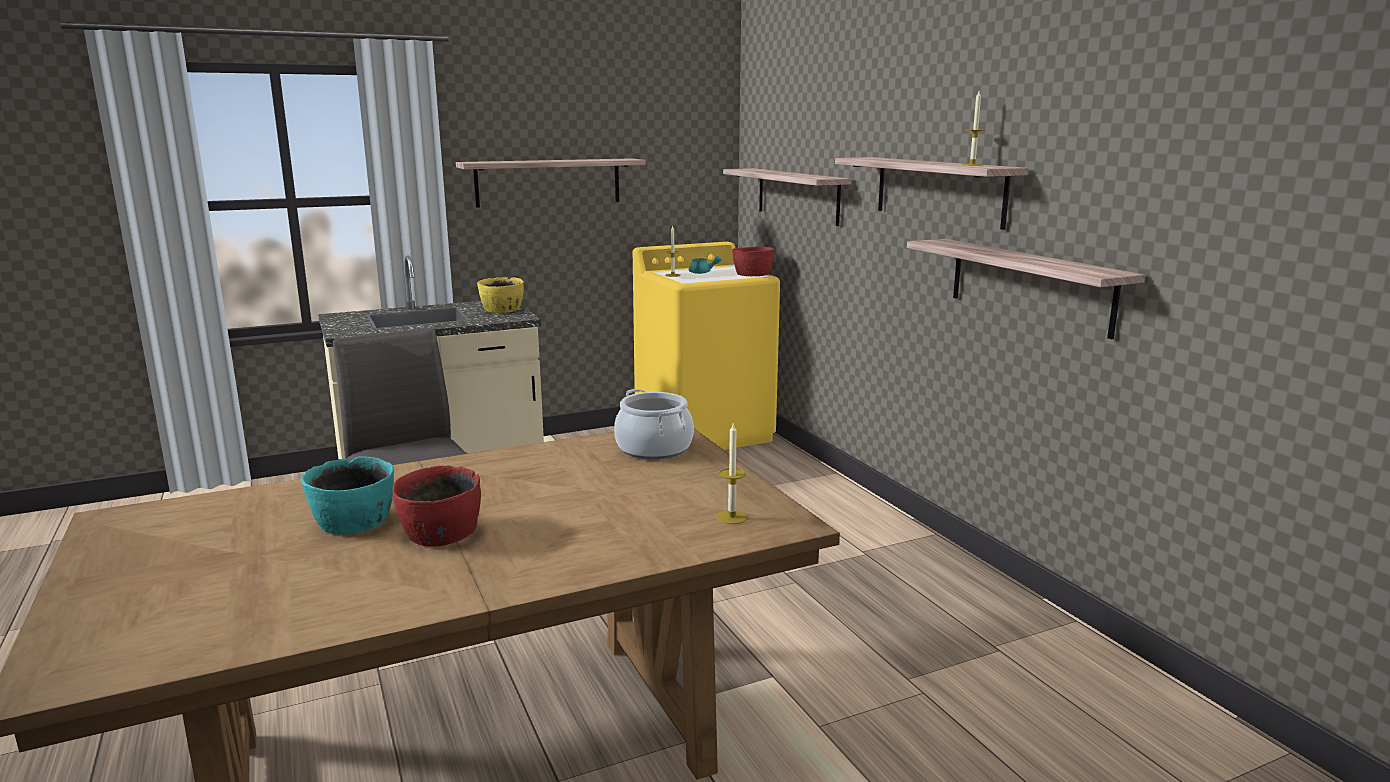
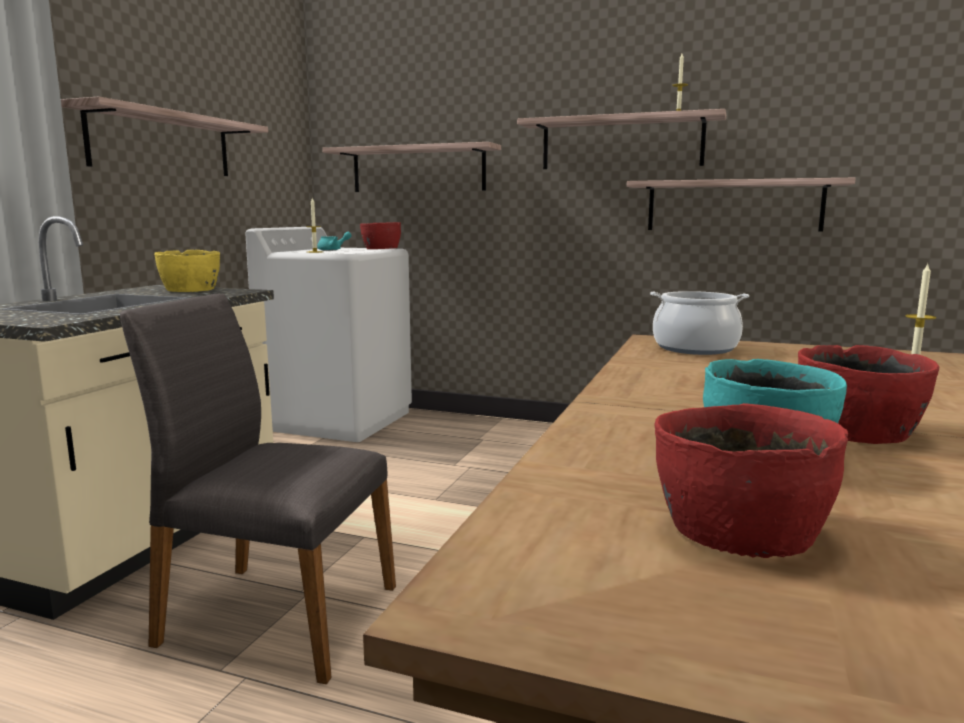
camera: 45 degrees left, 5 degrees down
(219, 537) = (737, 529): none -> red bowl
(705, 432) = (338, 420): yellow washing machine -> white washing machine

